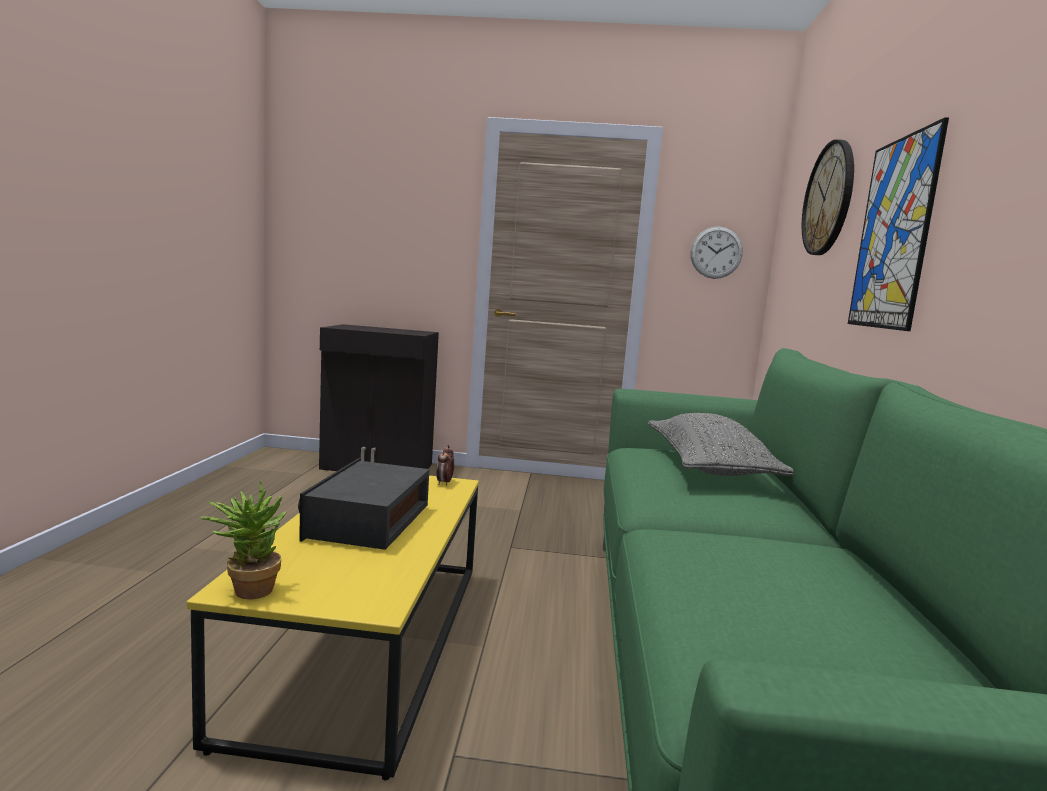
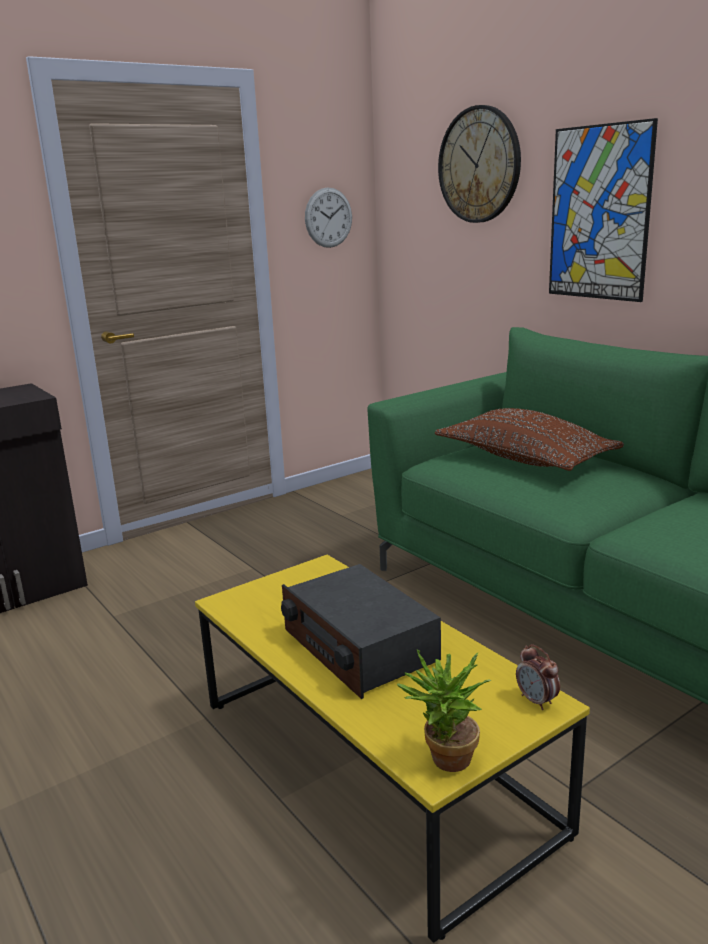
camera: 40 degrees left, 10 degrees up
(444, 483) = (311, 572): alarm clock -> alarm clock (537, 701)
(709, 467) = (525, 459): grey pillow -> brown pillow

